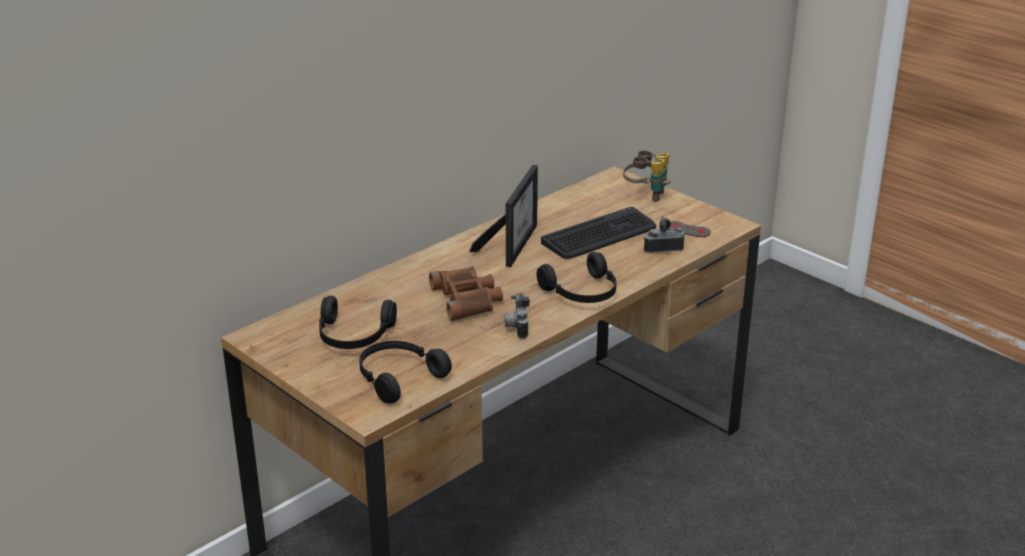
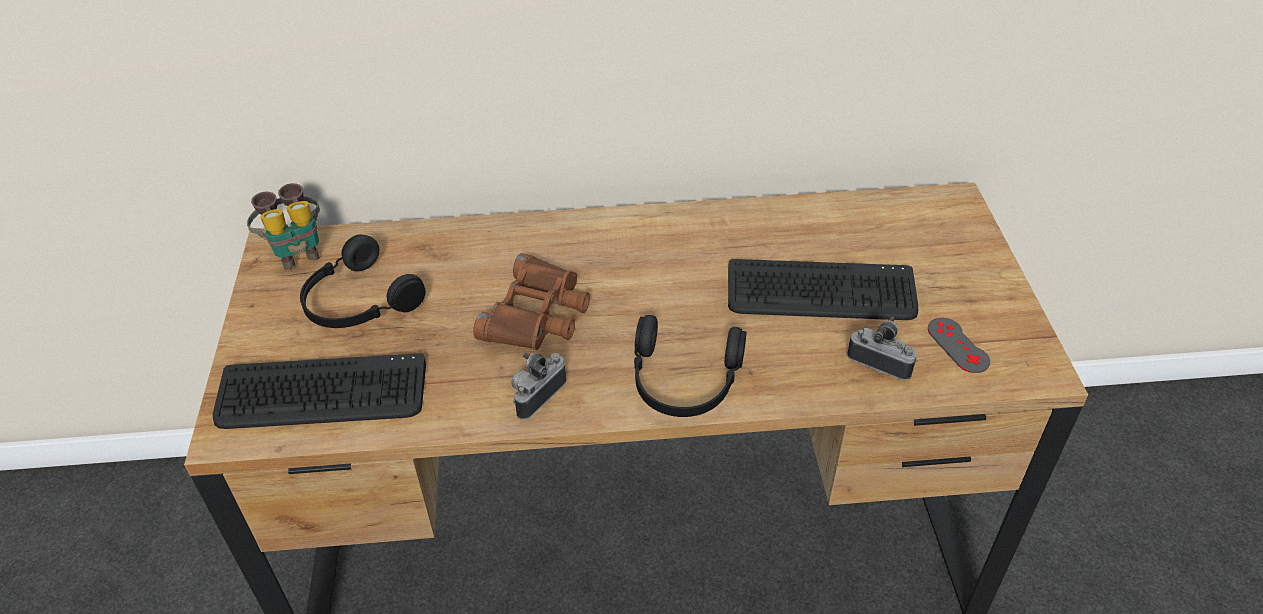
camera: 40 degrees right, 15 degrees up
(397, 377) = (322, 394): black headphones -> keyboard
(513, 243) = (695, 251): picture frame -> none
(646, 195) = (964, 253): binoculars -> binoculars (296, 252)

